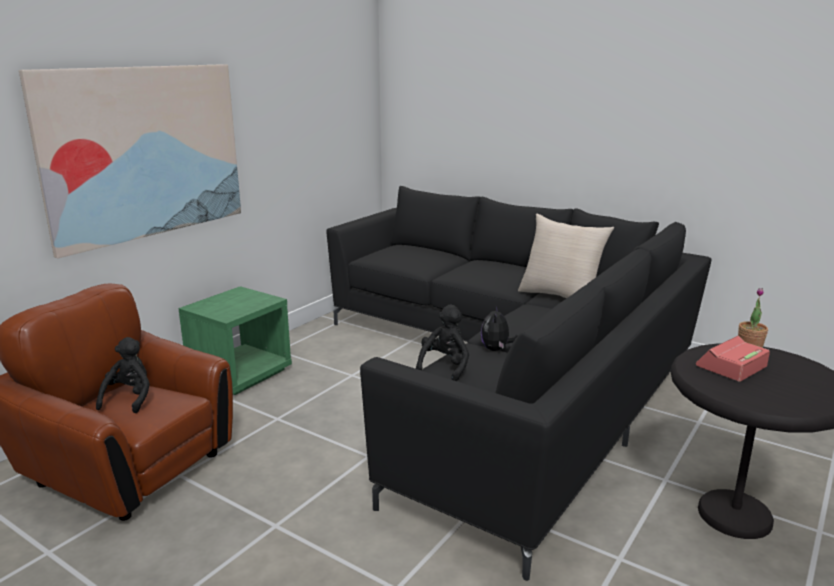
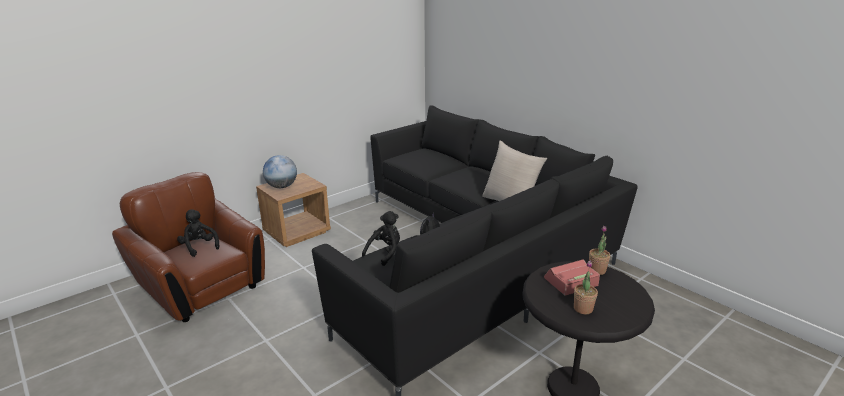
camera: 15 degrees right, 5 degrees up
(129, 398) = (199, 247): black plush toy -> black plush toy turned 60 degrees counterclockwise
(145, 152) = (231, 84): picture -> none
(220, 305) = (282, 187): none -> globe
(240, 374) = (297, 232): green nightstand -> brown nightstand
(774, 393) = (583, 309): none -> potted plant

